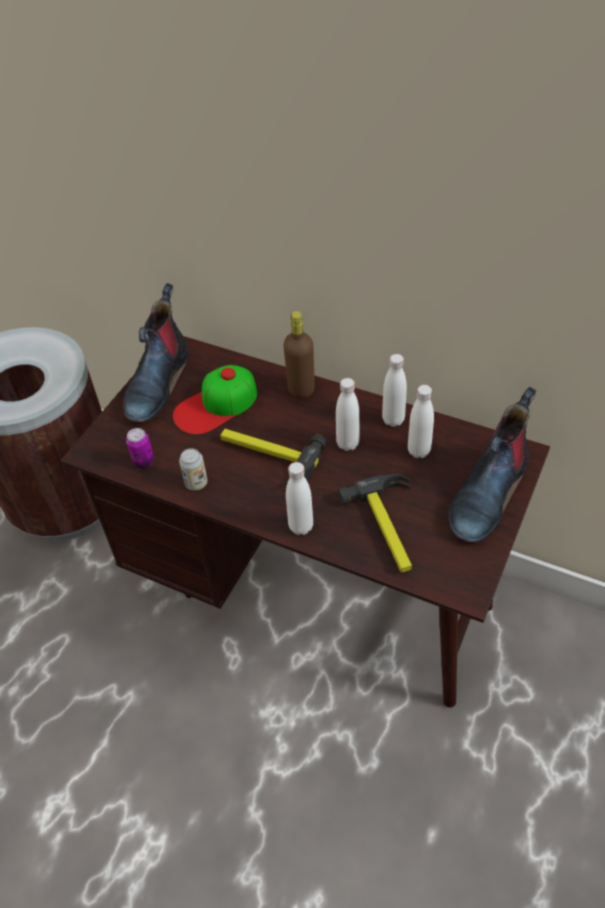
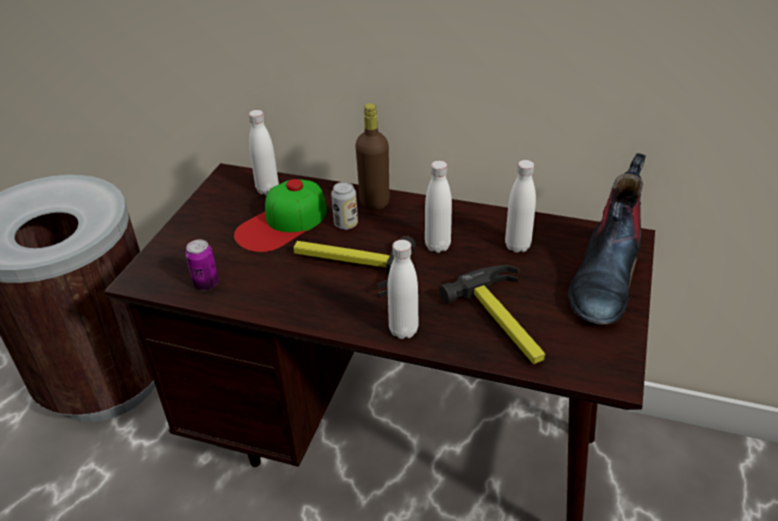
camera: 10 degrees left, 10 degrees down
(157, 382) = (212, 208): boot -> none
(196, 483) = (271, 299): can -> can (346, 224)
(393, 420) = (481, 221): white bottle -> white bottle (267, 190)

